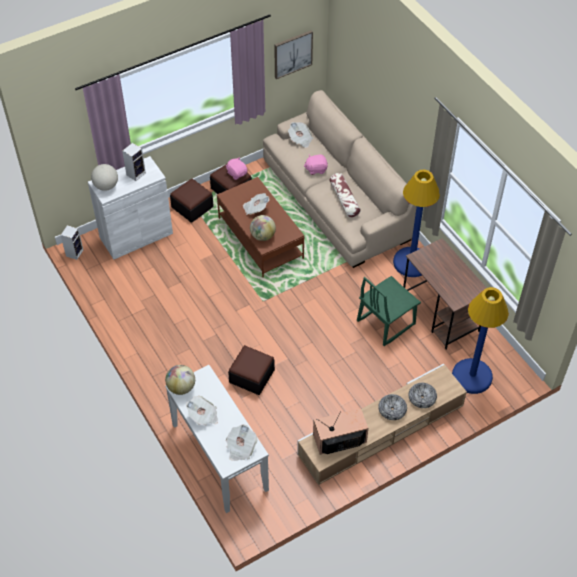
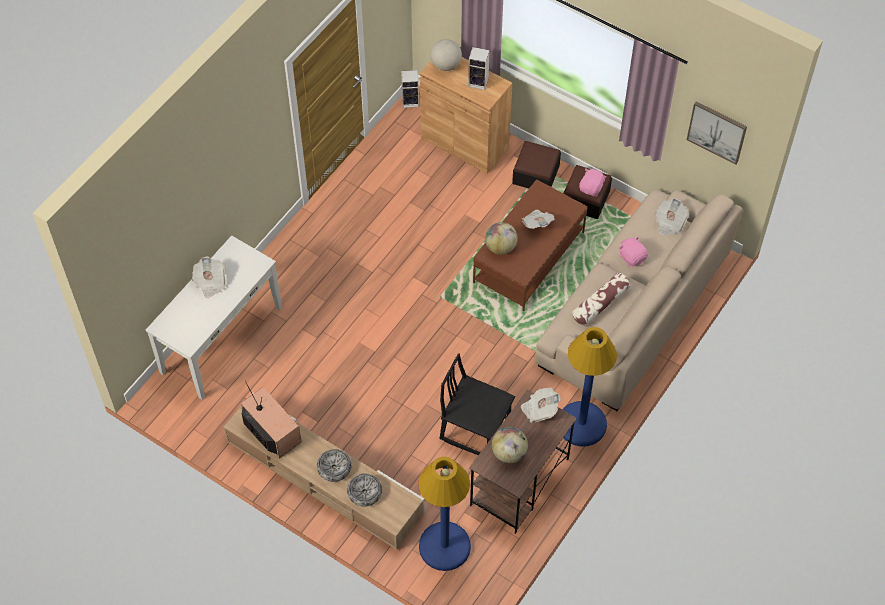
camera: 65 degrees right, 5 degrees up
(136, 235) = (464, 143): white cabinet -> brown cabinet
(181, 387) = (235, 249): globe -> globe (509, 453)
(240, 448) = (187, 330): newspaper -> newspaper (539, 409)
(252, 376) = (334, 327): ottoman -> none
(385, 322) = (475, 428): green chair -> black chair

